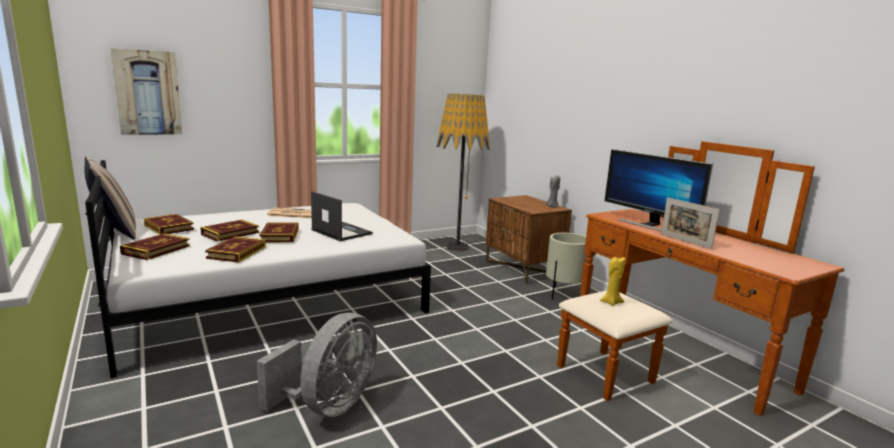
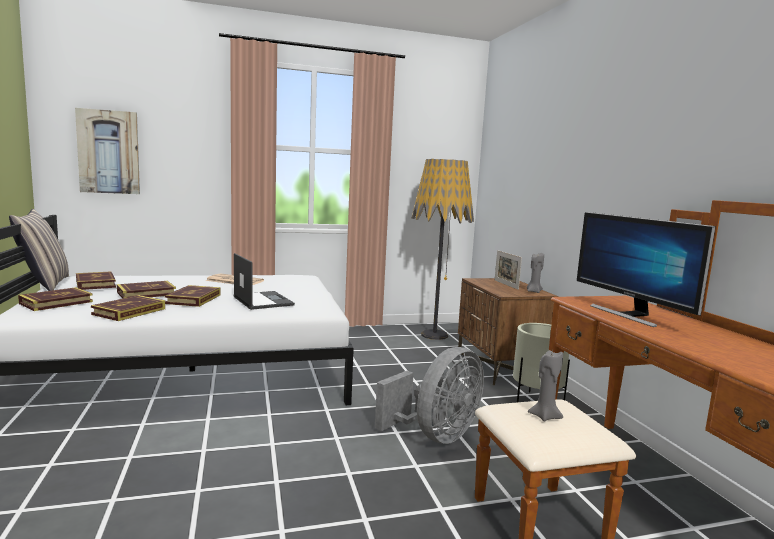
camera: 15 degrees right, 5 degrees down
(328, 406) = (150, 504): grey fan -> grey fan (436, 435)
(611, 302) = (544, 416): yellow candle -> grey candle
(685, 241) = (670, 338): picture frame -> picture frame (506, 284)

